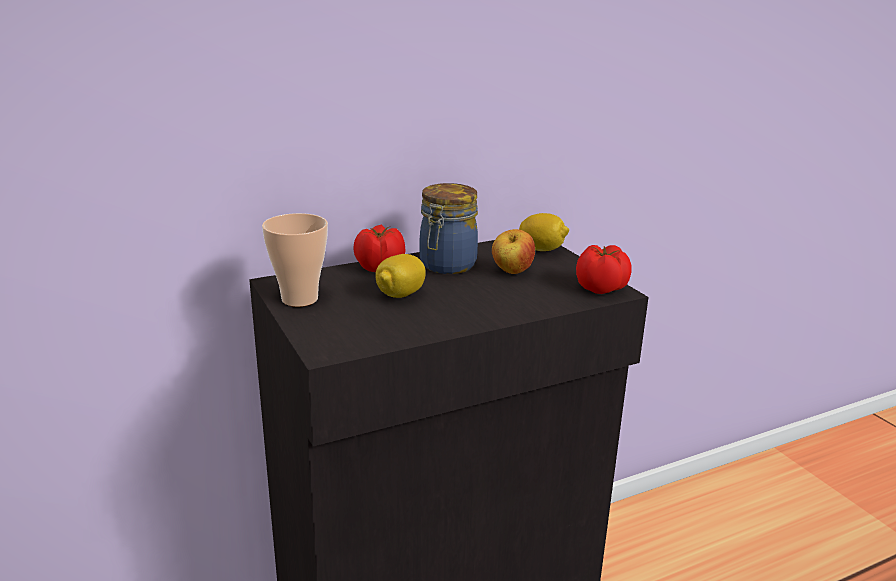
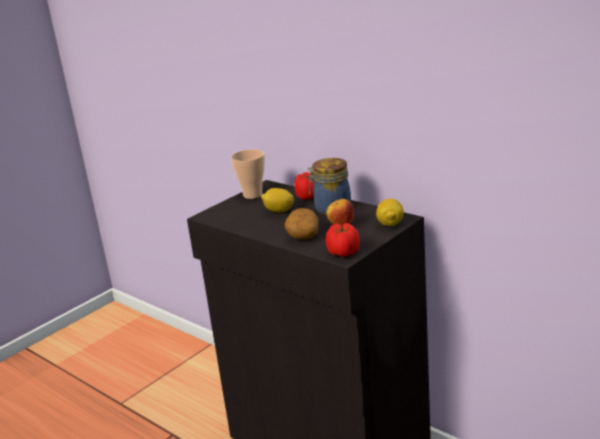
camera: 70 degrees right, 0 degrees up
(512, 298) = (303, 235): none -> potato

